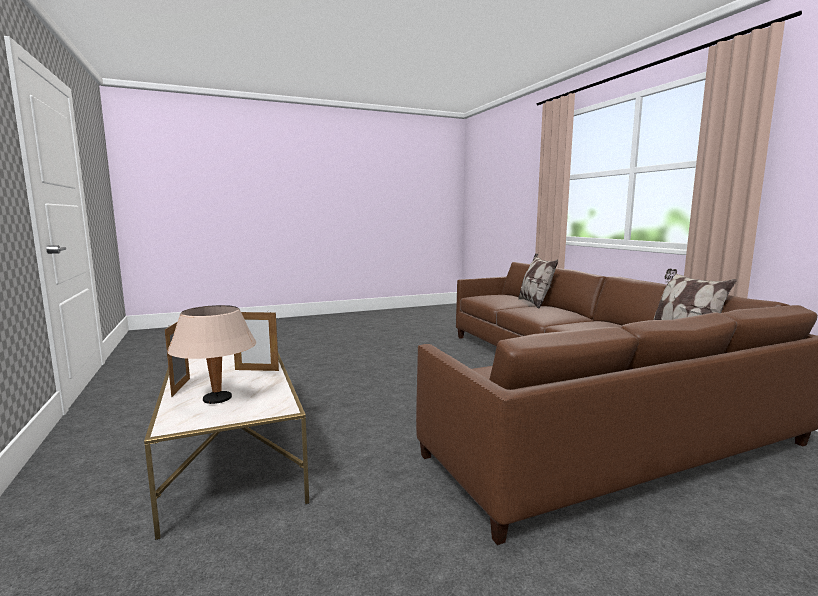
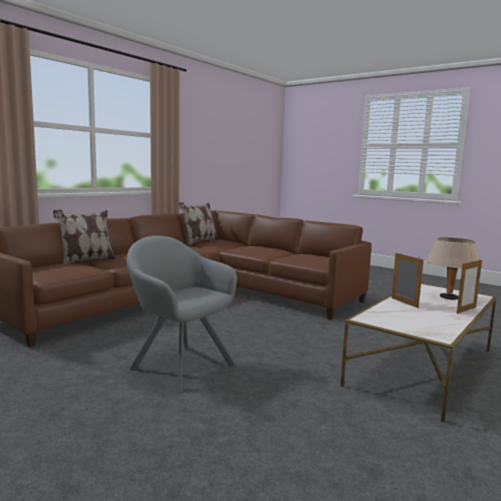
camera: 120 degrees left, 0 degrees up
(383, 363) = (179, 365): none -> grey armchair

